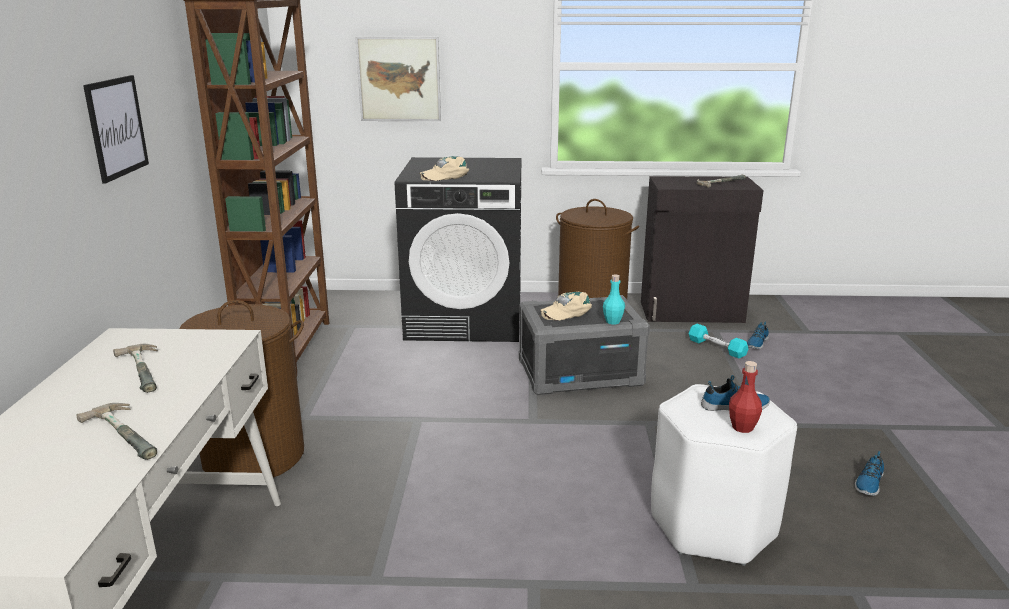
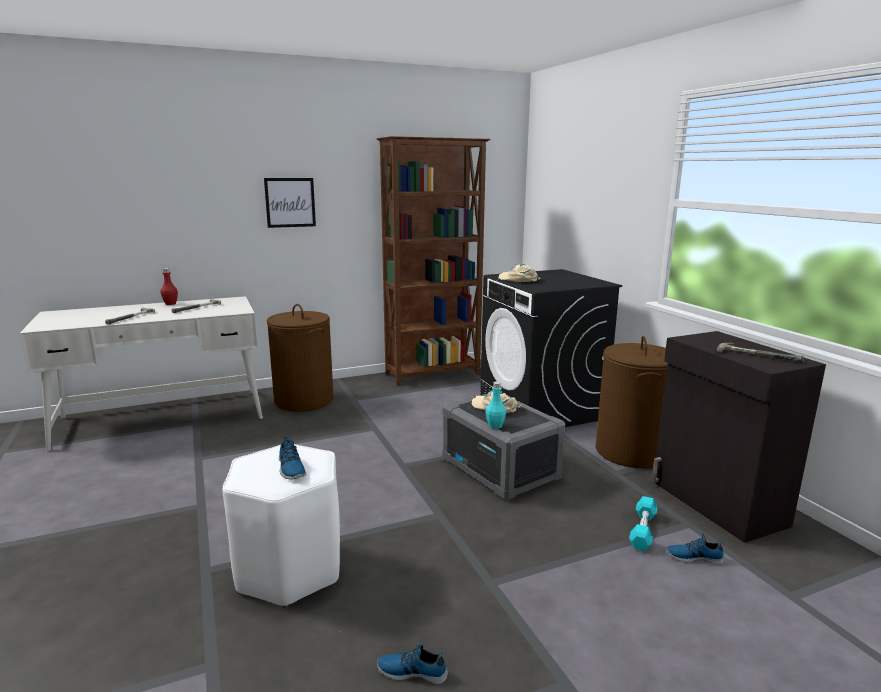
camera: 65 degrees right, 5 degrees down
(399, 79) = (577, 206): picture -> none
(742, 427) = (253, 474): red bottle -> red bottle (170, 303)

